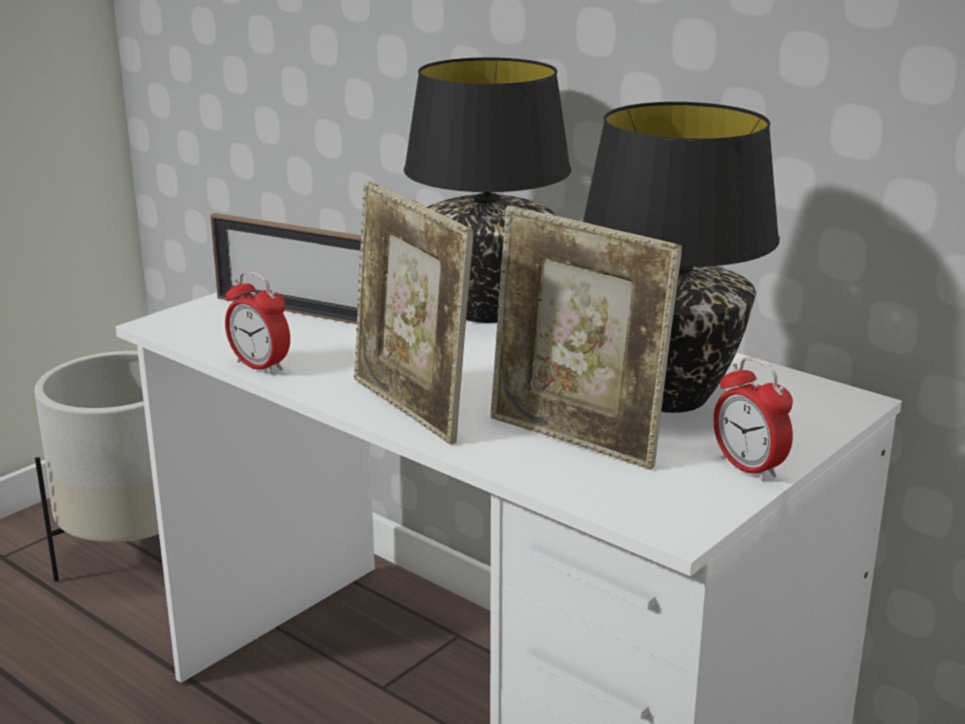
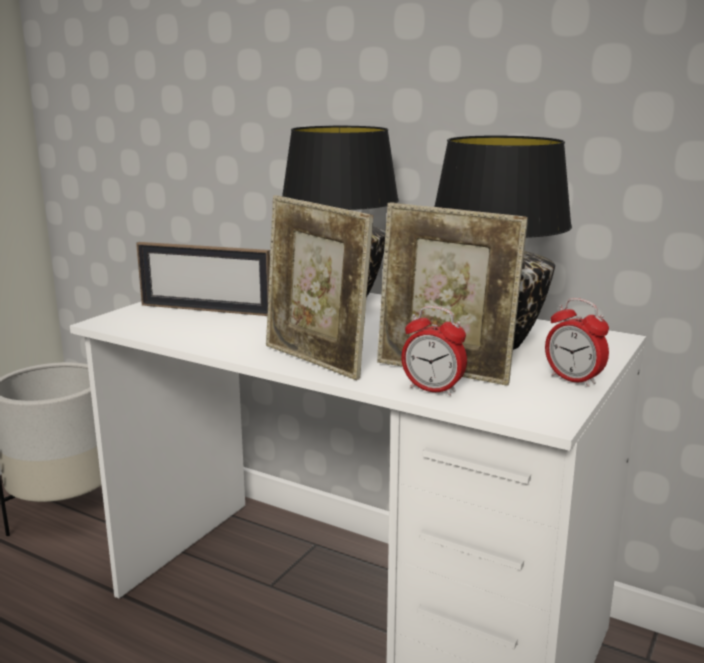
camera: 10 degrees left, 5 degrees down
(260, 366) = (191, 342): alarm clock -> alarm clock (433, 389)

